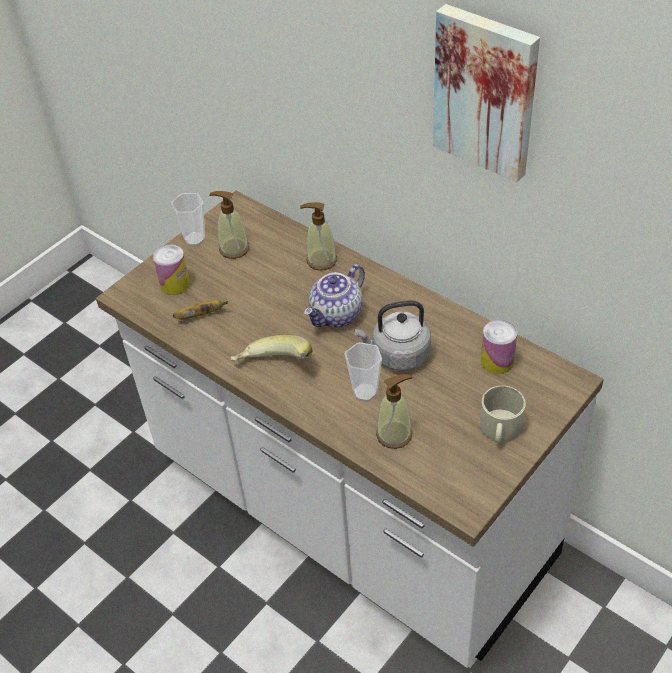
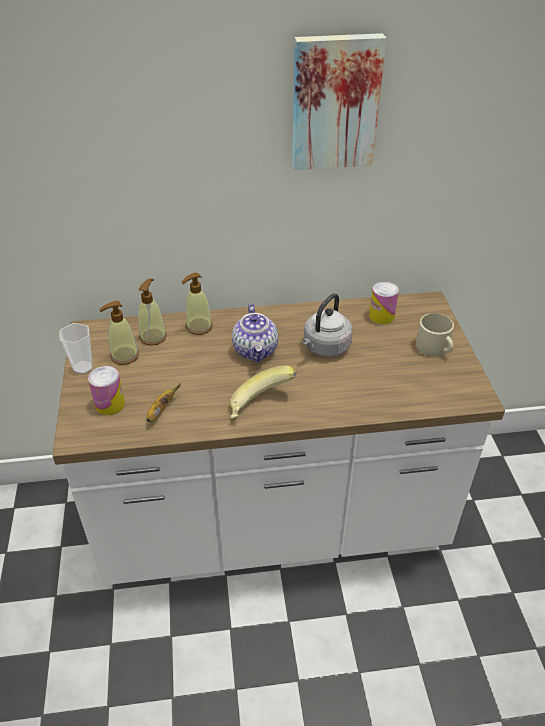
camera: 50 degrees left, 5 degrees down
(365, 392) = (337, 380): cup -> none
(394, 434) = (388, 390): soap dispenser -> soap dispenser (153, 337)

